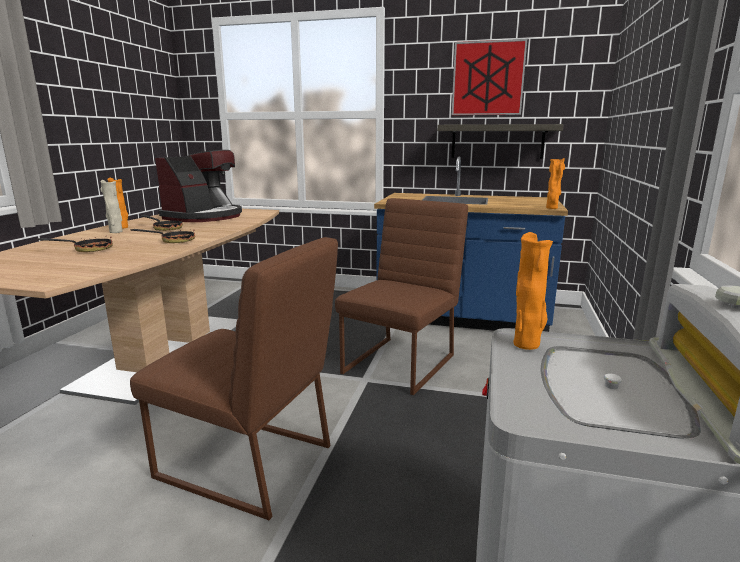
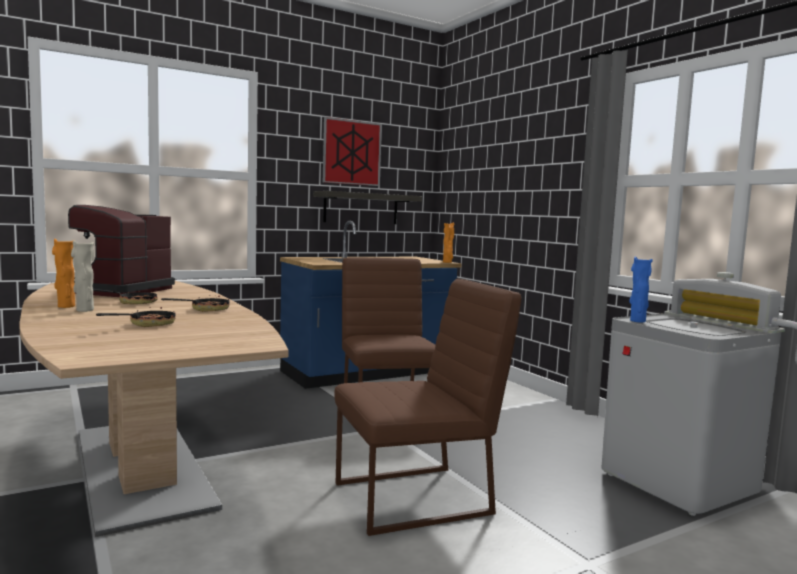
camera: 45 degrees left, 10 degrees down
(204, 217) = (119, 290): coffee machine -> coffee machine turned 150 degrees counterclockwise
(527, 344) = (637, 321): orange vase -> blue vase

